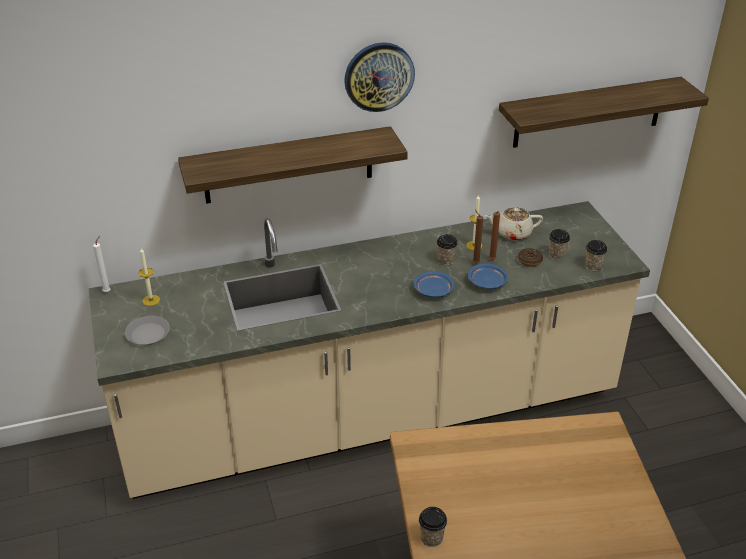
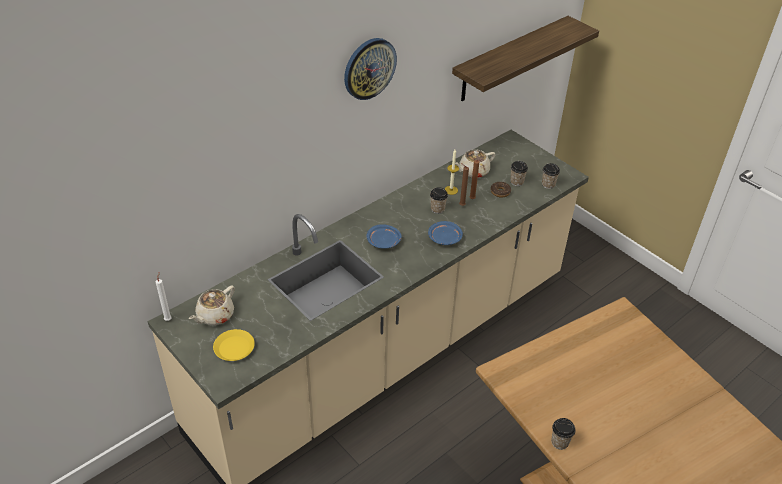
camera: 25 degrees left, 5 degrees up
(148, 334) = (234, 348): grey plate -> yellow plate
(151, 300) = (215, 316): candle -> beige teapot
(288, 165) = (303, 162): shelf -> none
(487, 282) = (481, 220): blue plate -> blue plate (384, 241)

